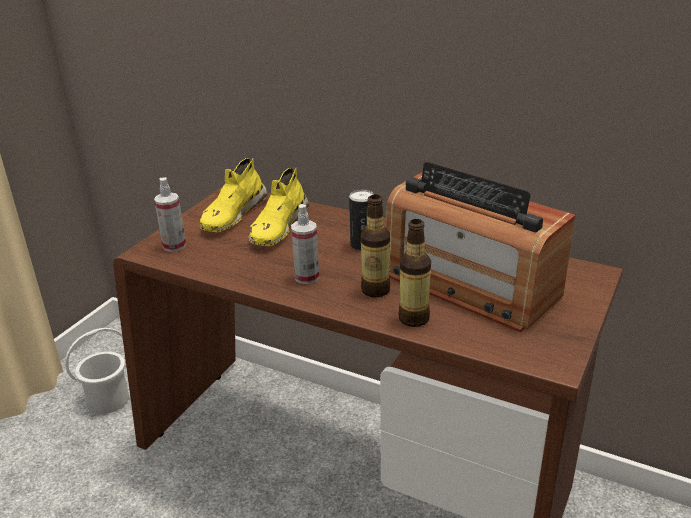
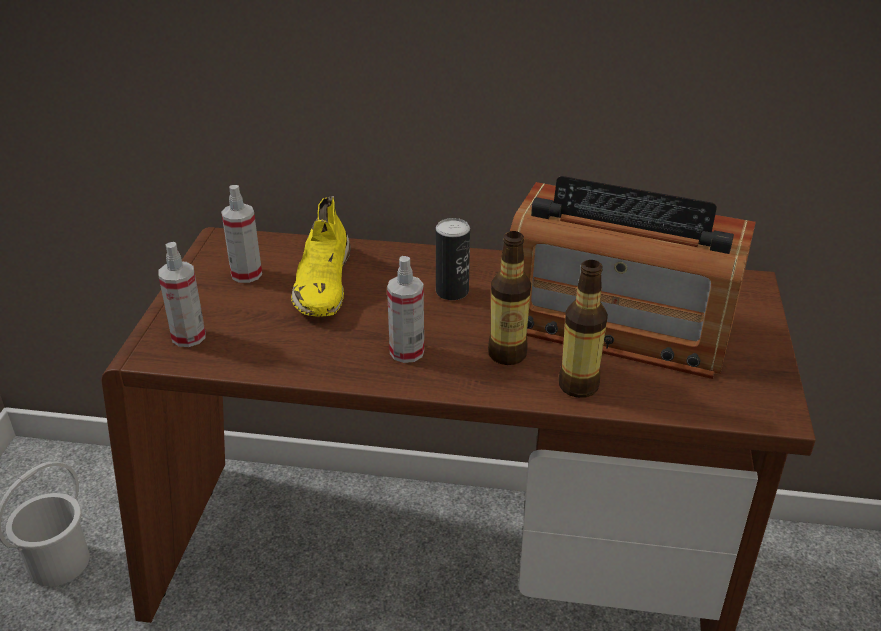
camera: 20 degrees left, 5 degrees up
(233, 215) = (246, 274): yellow shoe -> spray bottle

